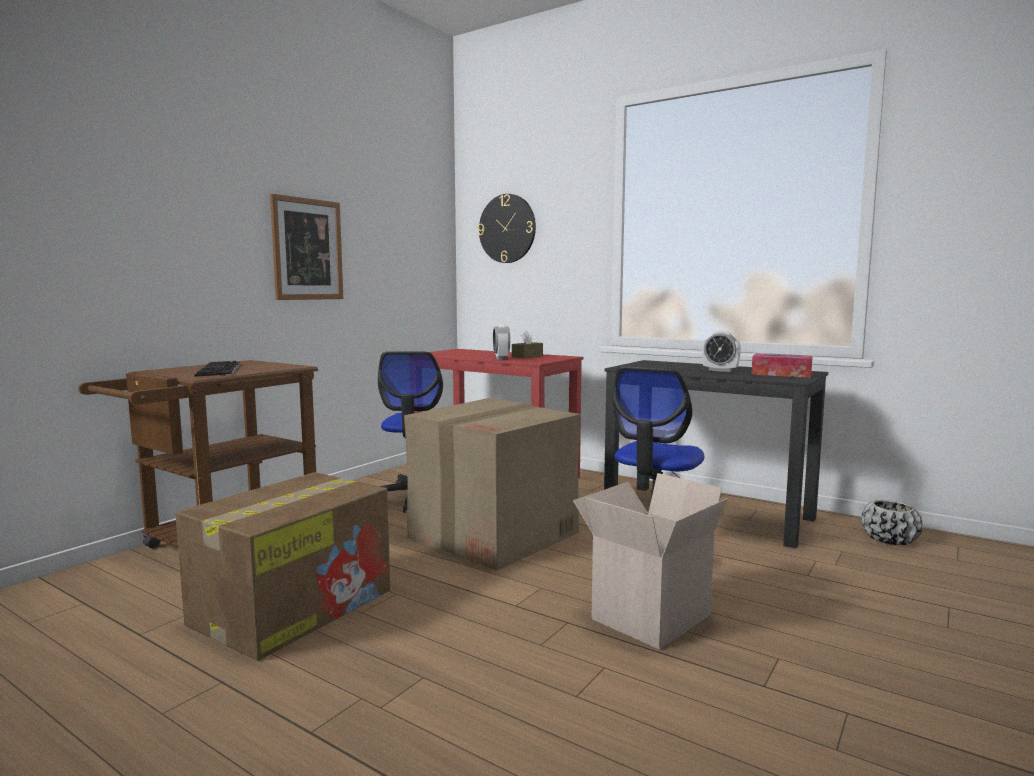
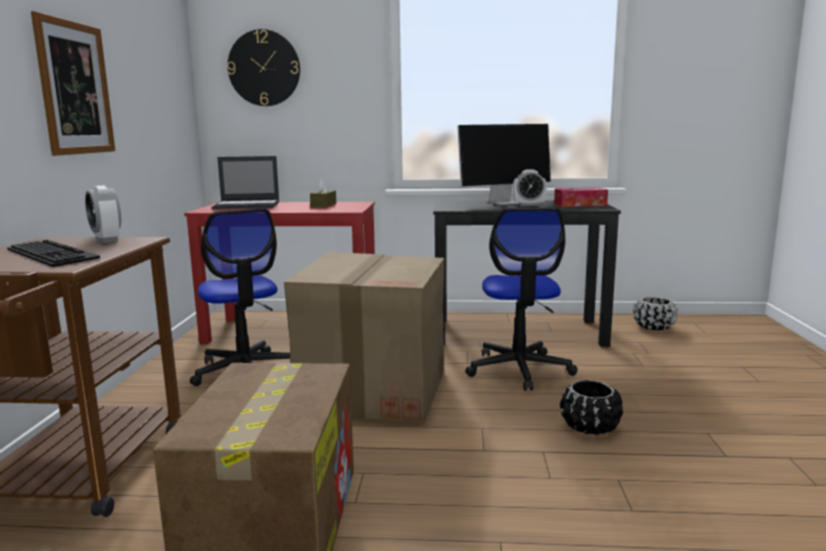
camera: 30 degrees left, 5 degrees up
(469, 352) = (247, 205): none -> laptop
(501, 358) = (306, 209): alarm clock -> alarm clock (107, 240)
(649, 615) = (590, 427): cardboard box -> black planter
(704, 366) = (504, 202): none -> monitor

